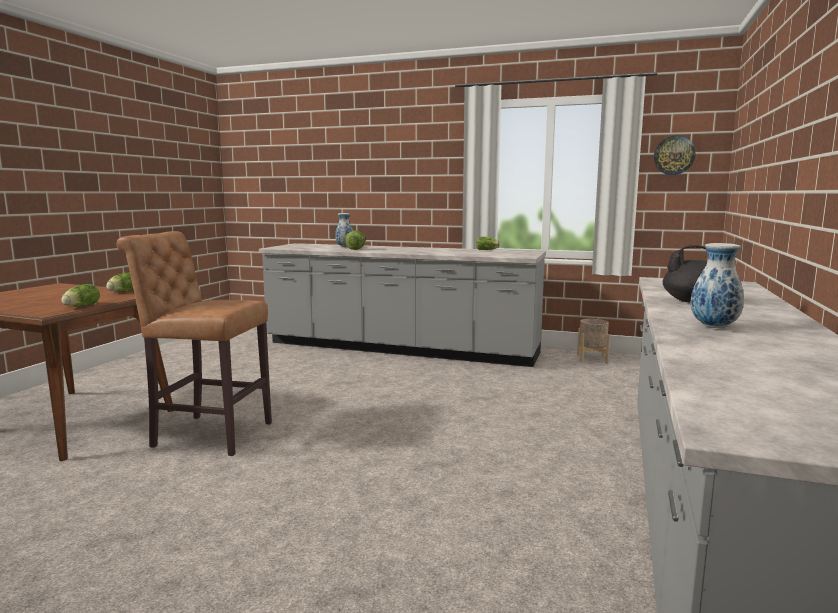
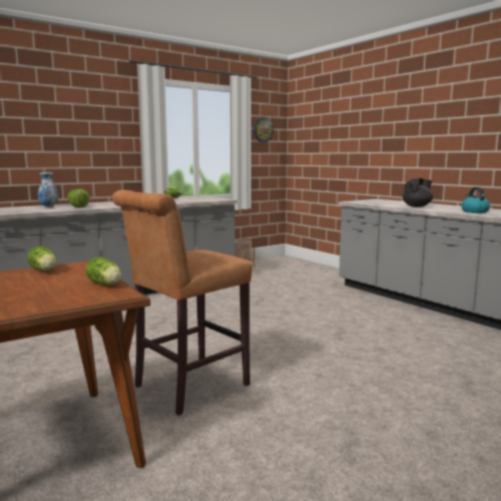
camera: 55 degrees left, 0 degrees up
(713, 327) = (474, 211): vase -> kettle

